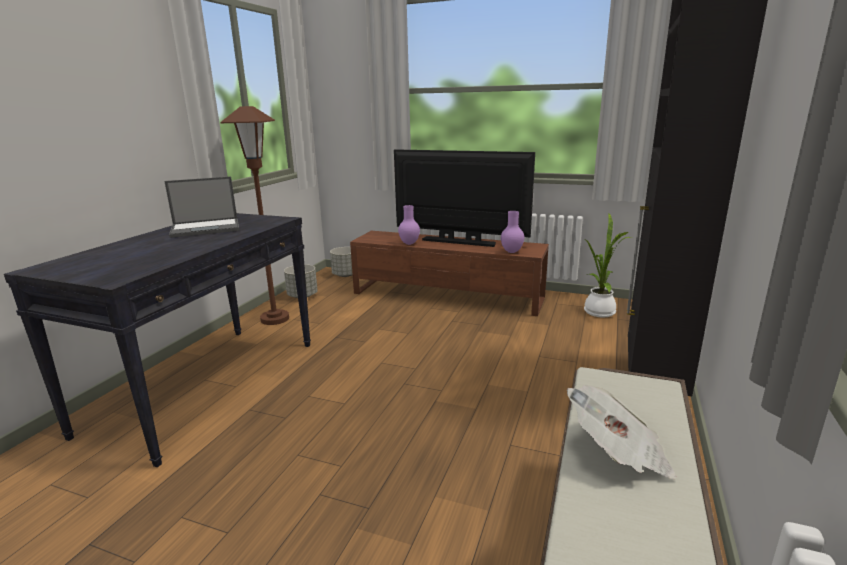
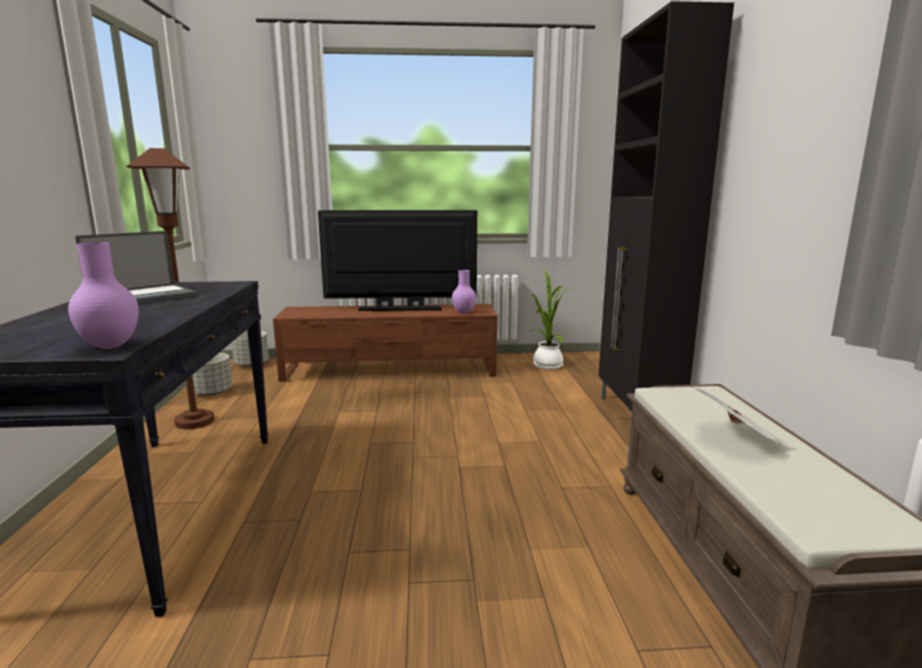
camera: 25 degrees left, 5 degrees down
(409, 243) = (347, 315): purple vase -> purple vase (109, 346)

